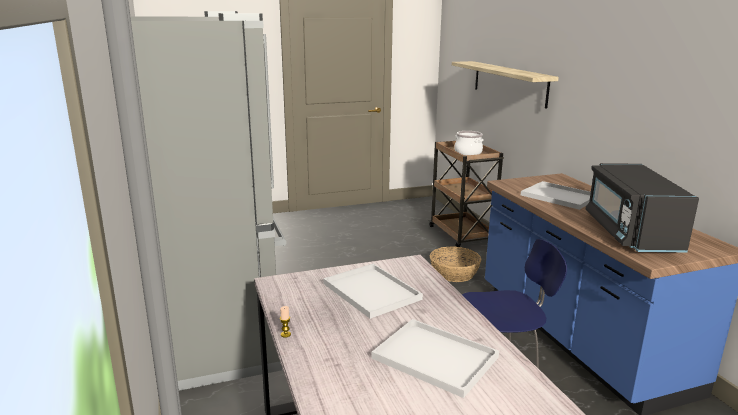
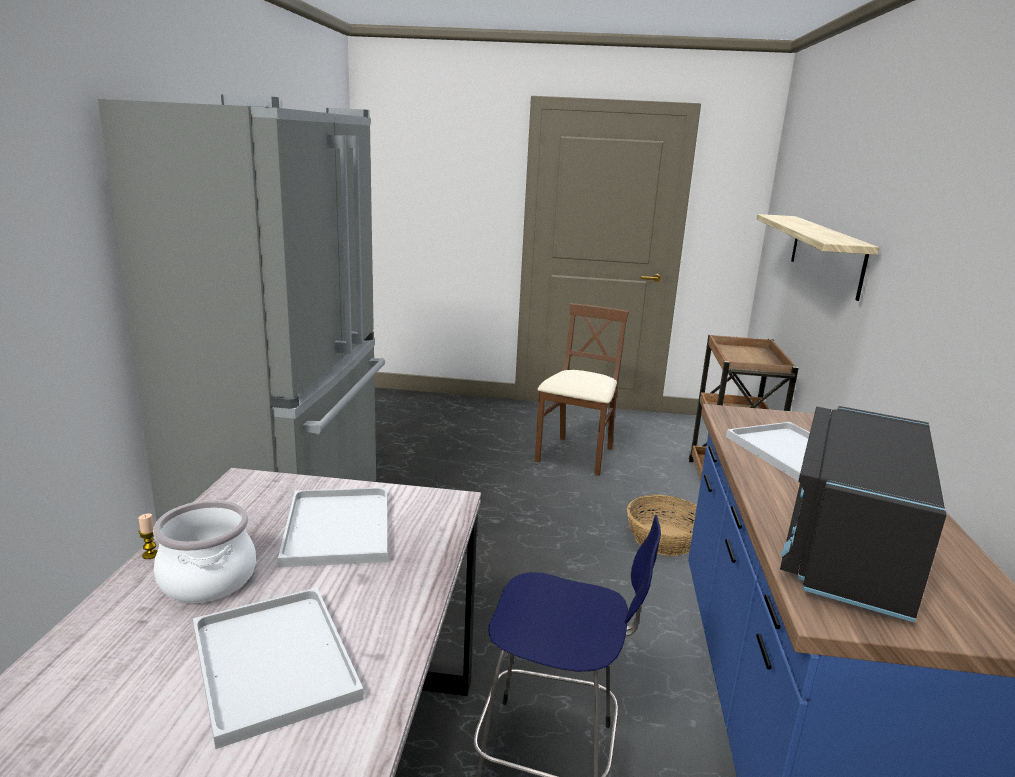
camera: 25 degrees right, 0 degrees up
(362, 238) = (576, 455): none -> brown chair
(468, 153) = (749, 358): cooking pot -> cooking pot (207, 579)

